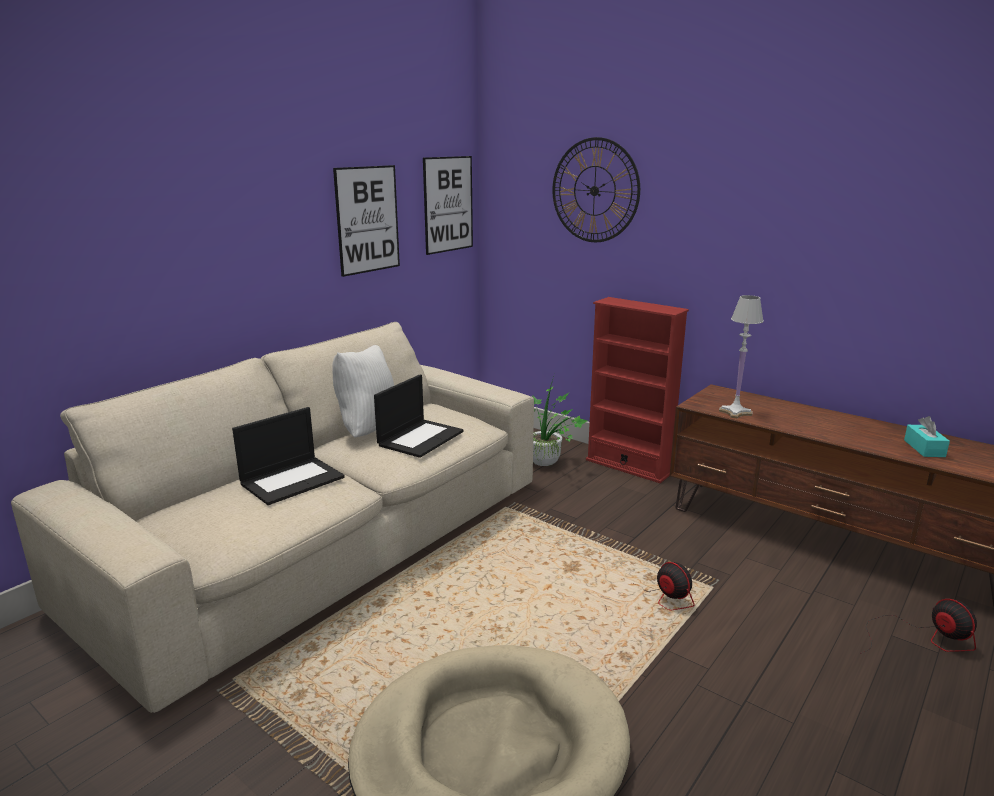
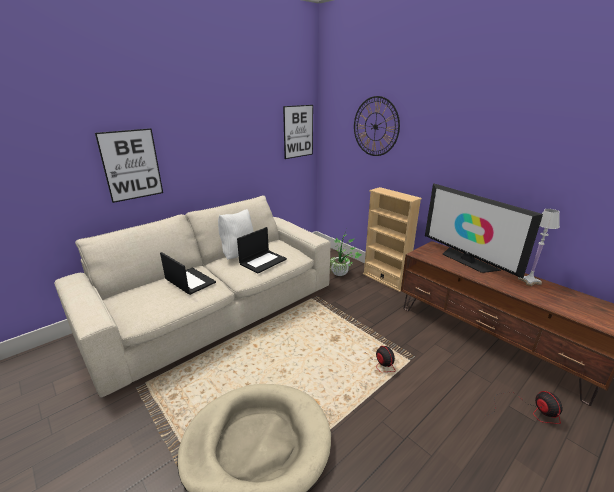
camera: 10 degrees right, 5 degrees up
(292, 480) = (189, 281): laptop -> laptop turned 105 degrees counterclockwise
(367, 220) = (249, 140): picture -> picture (131, 165)
(628, 466) = (385, 280): red bookcase -> beige bookcase
(735, 412) = (438, 261): white table lamp -> white table lamp (529, 280)
(781, 409) = (467, 260): none -> television
(924, 448) = (548, 296): turquoise tissue box -> none

